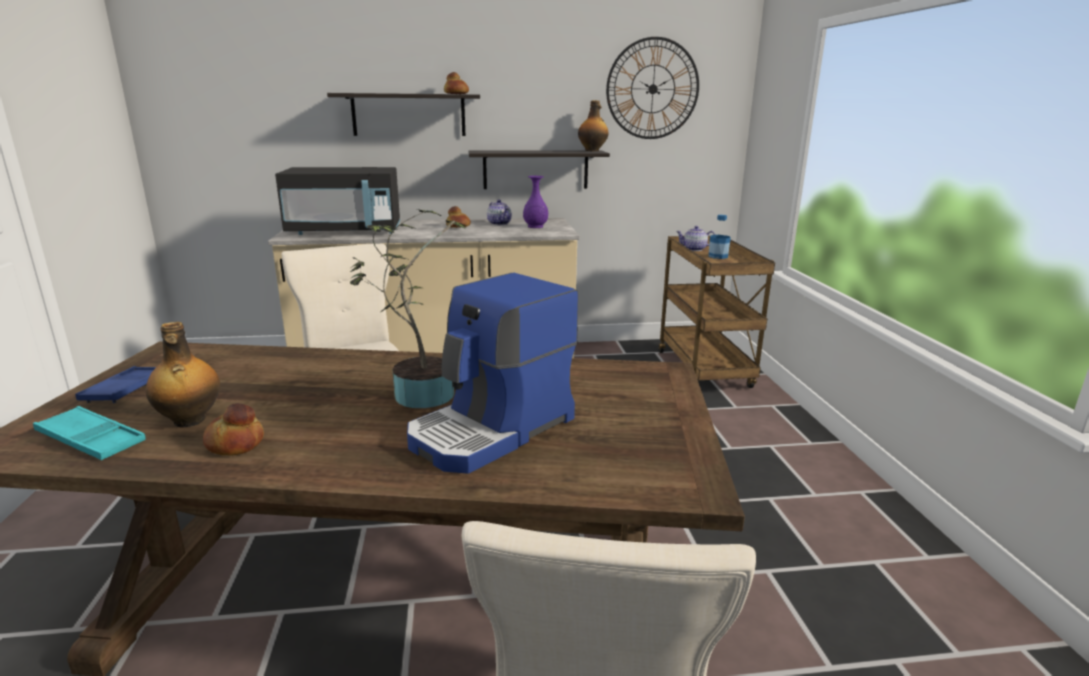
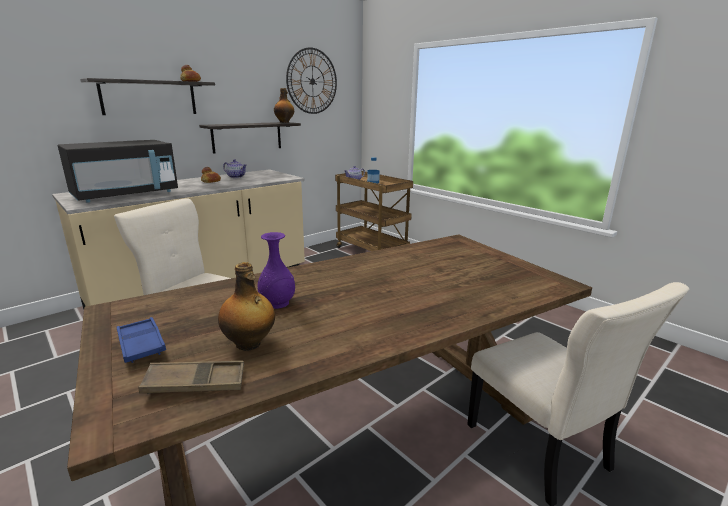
camera: 35 degrees left, 0 degrees up
(91, 440) = (195, 383): turquoise tray -> brown tray
(236, 443) = (314, 343): bread -> none
(417, 394) = (364, 283): potted plant -> none
(493, 430) = (440, 288): coffee machine -> none
(535, 227) = (265, 176): purple vase -> purple vase (277, 303)

